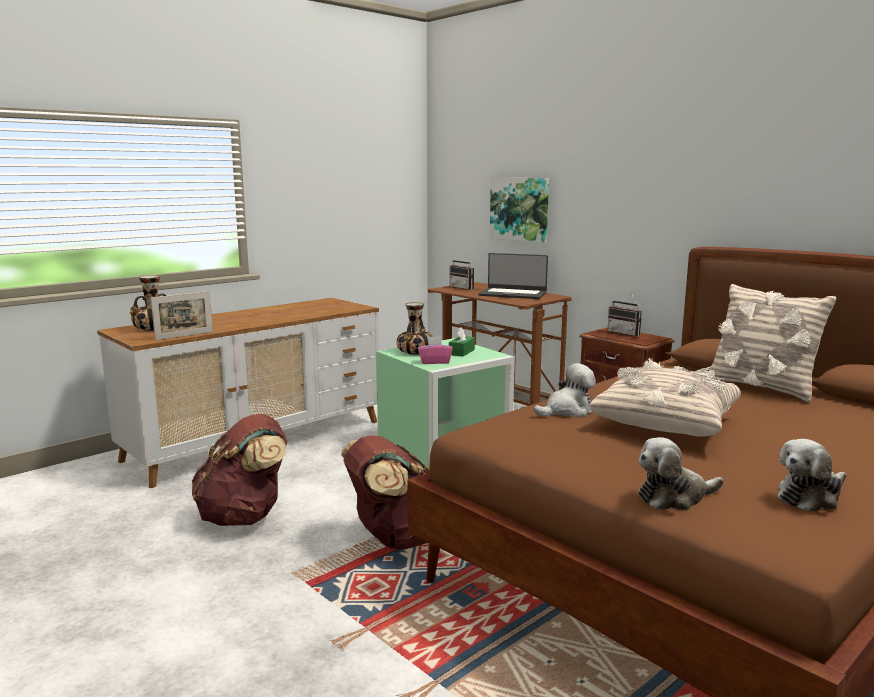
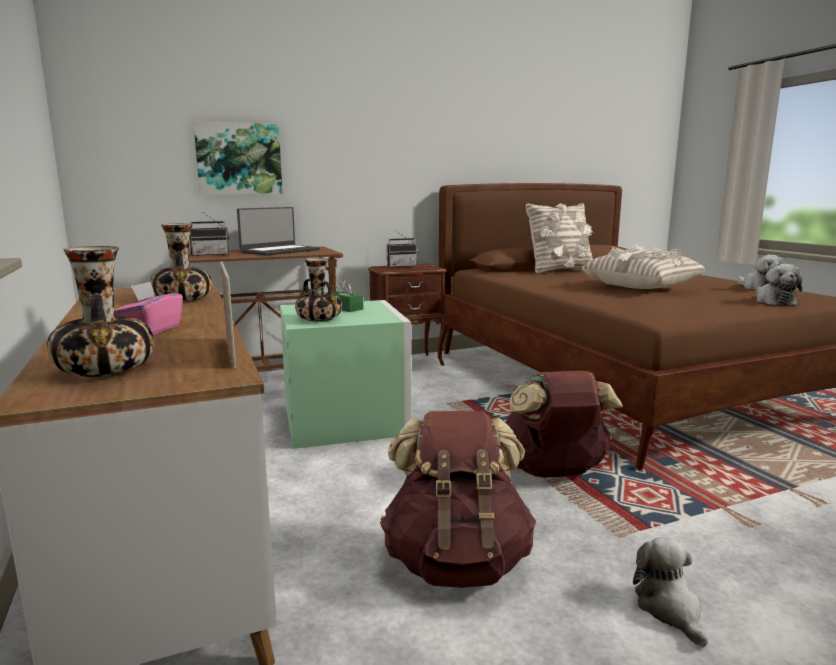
camera: 70 degrees left, 0 degrees up
(314, 312) = (183, 299): none -> vase
(434, 362) = (371, 317): pink tissue box -> pink tissue box (151, 330)
(567, 411) = (604, 297): plush toy -> plush toy (670, 609)

